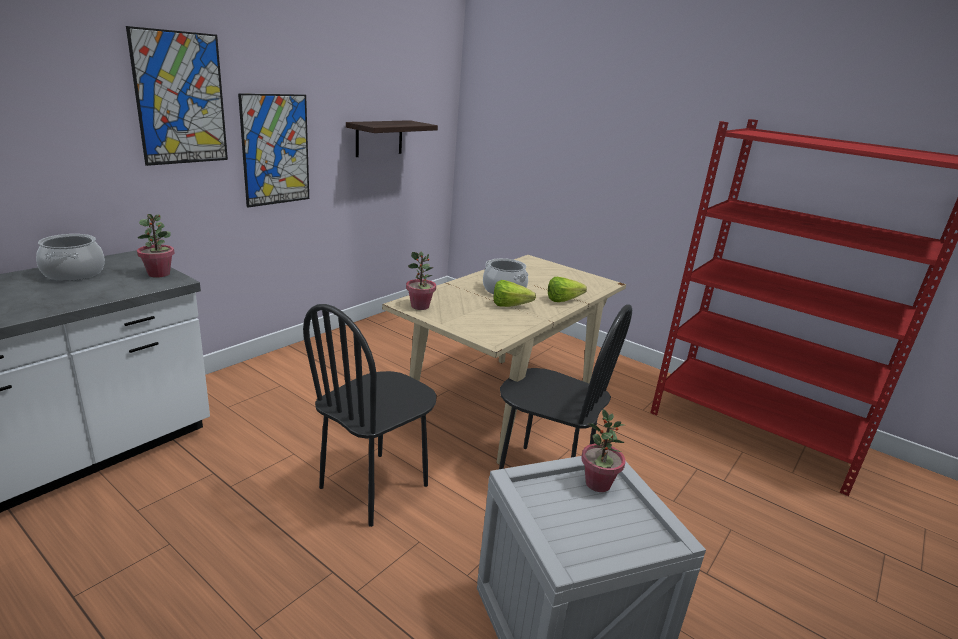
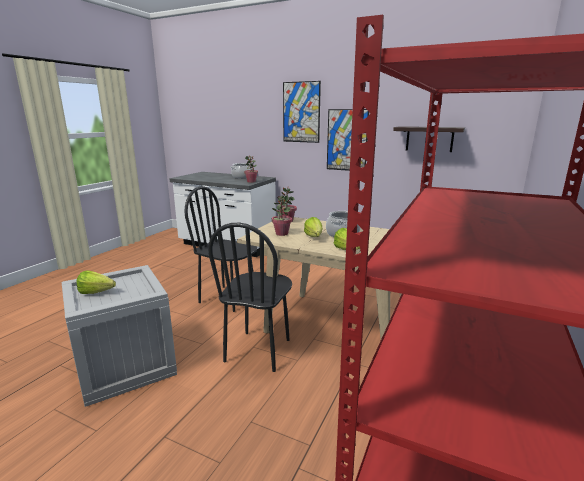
camera: 80 degrees right, 5 degrees down
(598, 484) = (138, 292): potted plant -> potted plant (281, 234)
(598, 530) = (99, 293): none -> lettuce

